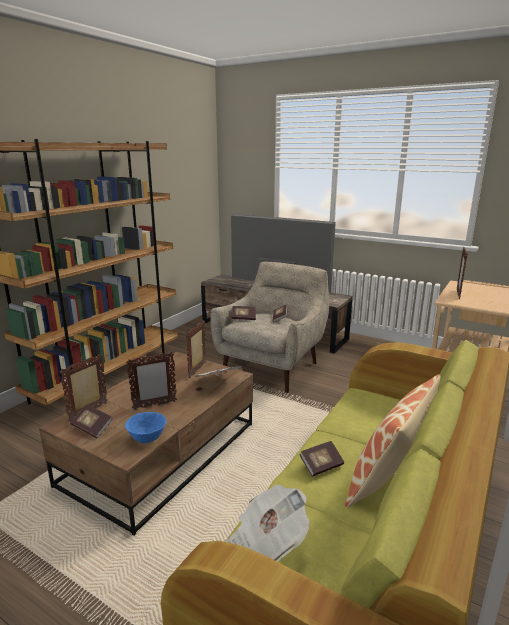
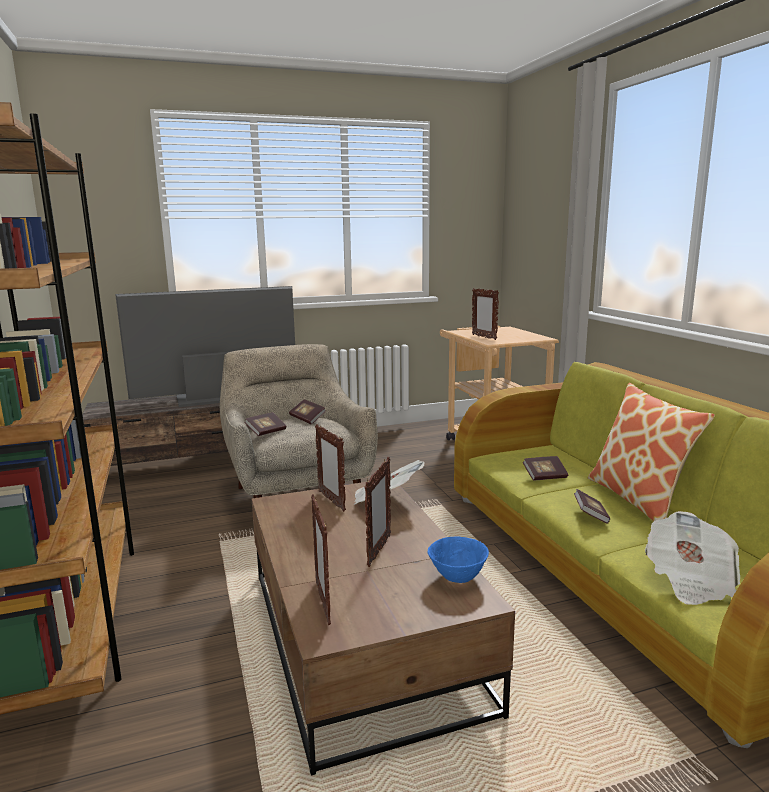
camera: 50 degrees left, 5 degrees down
(92, 428) = (375, 610): book -> book (545, 476)

